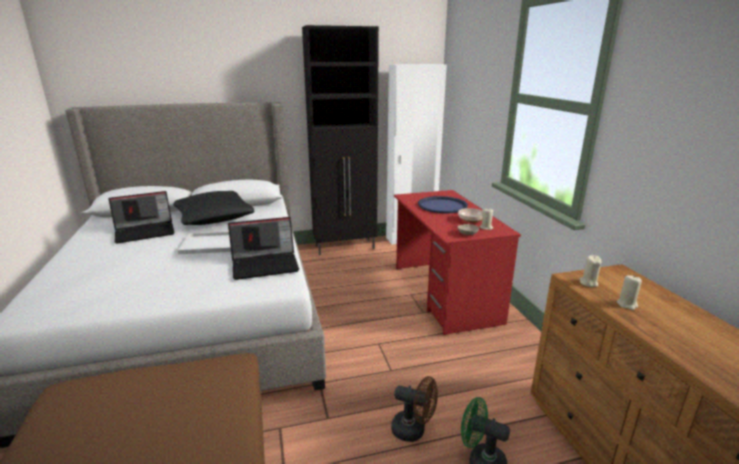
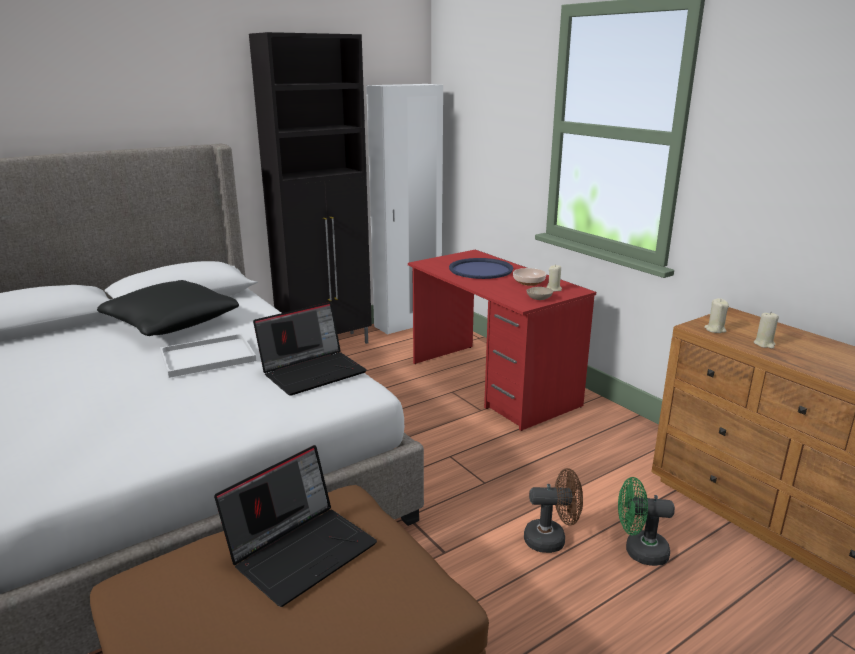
camera: 20 degrees left, 0 degrees up
(146, 231) = (79, 355): laptop -> laptop (302, 550)

